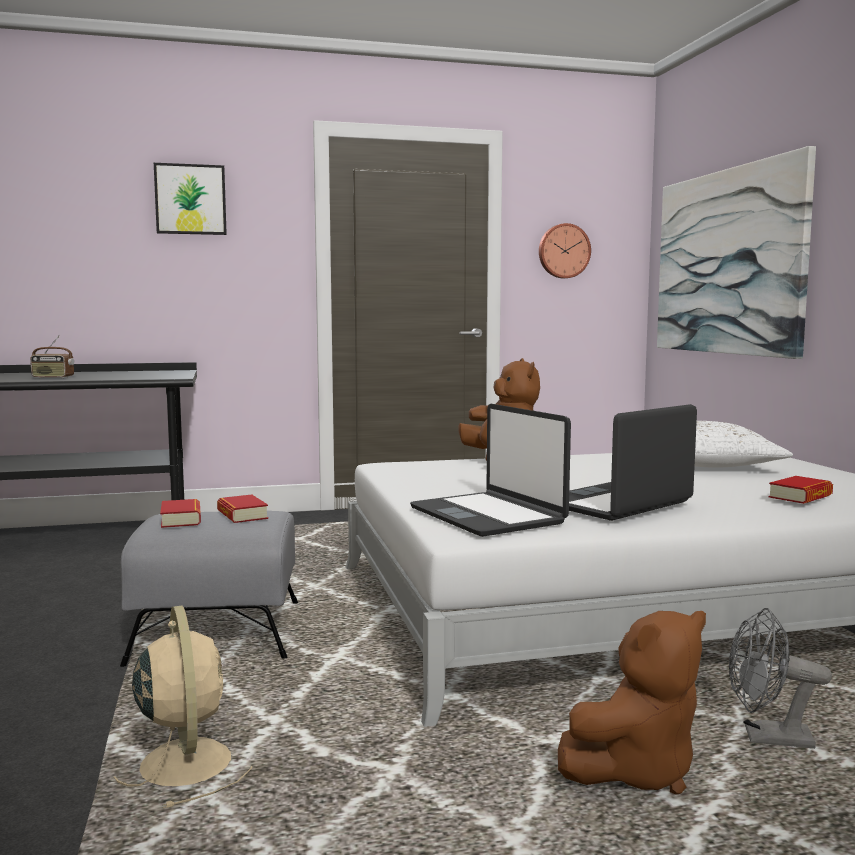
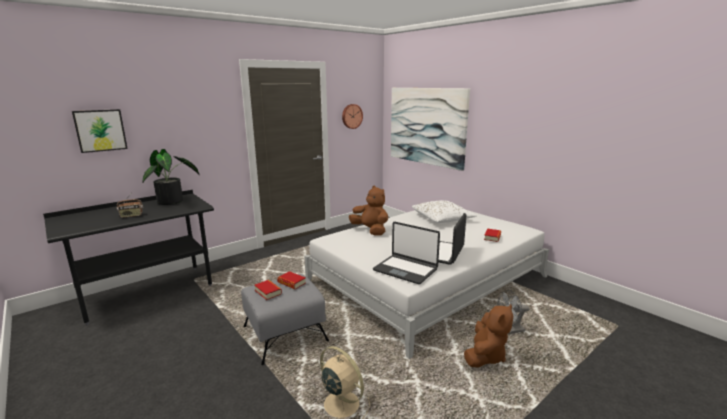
camera: 25 degrees left, 10 degrees up
(146, 373) = (173, 201): none -> potted plant
(190, 199) = (179, 104): picture -> picture (100, 130)

